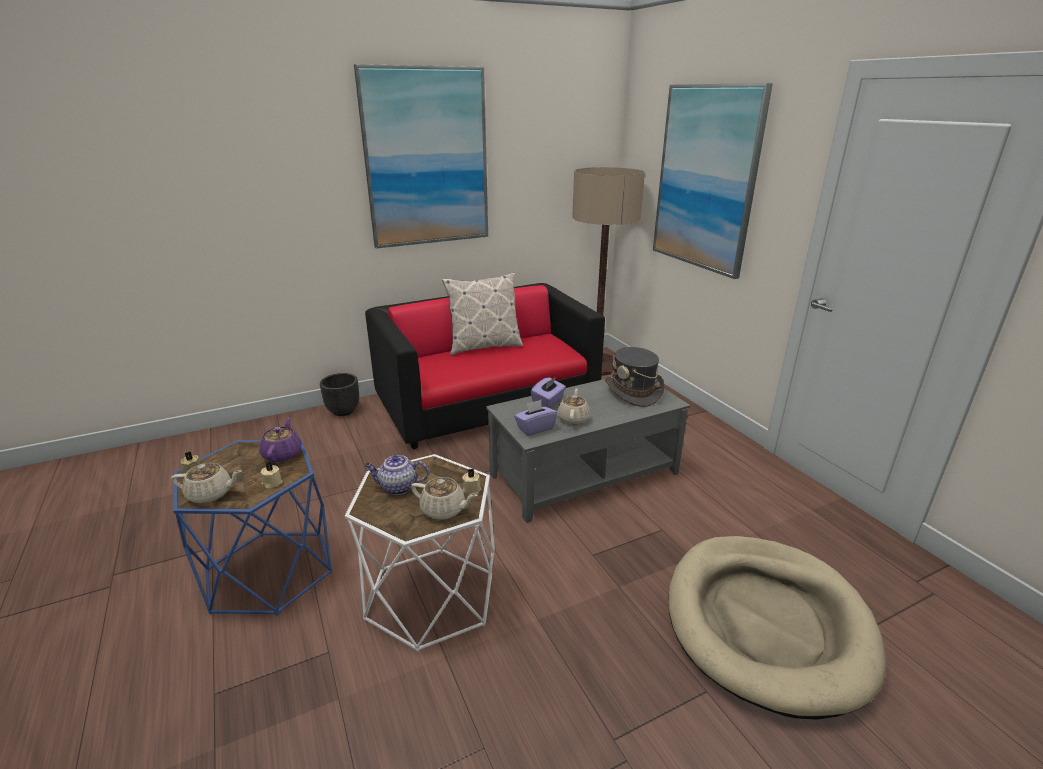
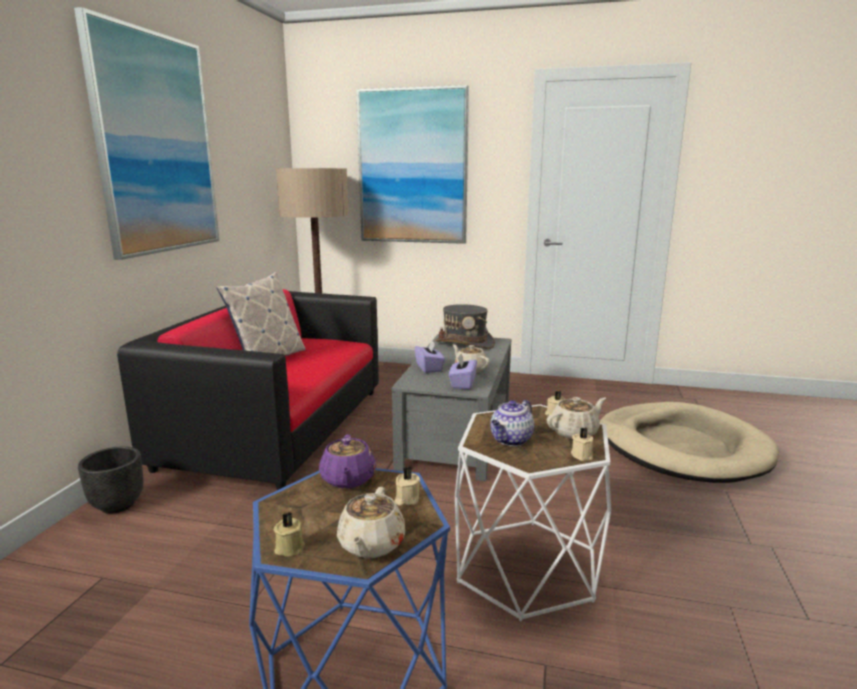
camera: 50 degrees left, 10 degrees down
(211, 494) = (371, 544): beige teapot -> beige teapot turned 150 degrees clockwise
(283, 454) = (348, 479): purple teapot -> purple teapot turned 135 degrees counterclockwise
(401, 527) = (582, 455): none -> beige candle

